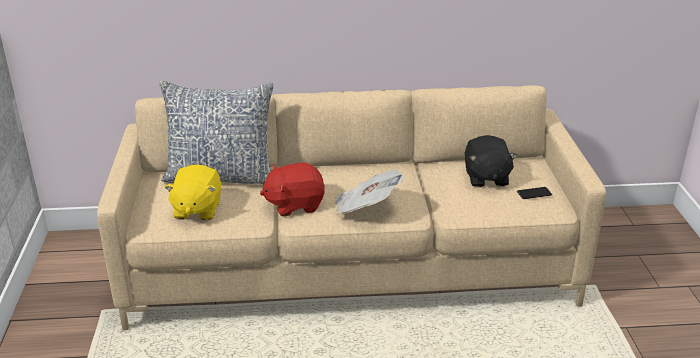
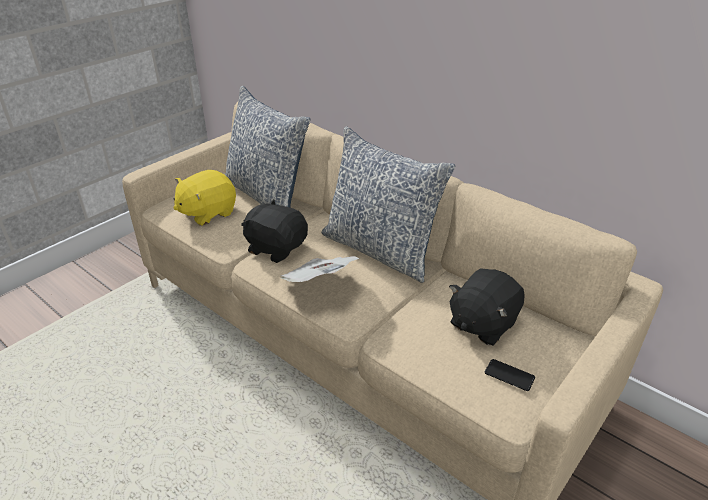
camera: 45 degrees right, 5 degrees up
(294, 204) = (276, 248): red plush toy -> black plush toy
(367, 170) = (380, 250): none -> pillow

